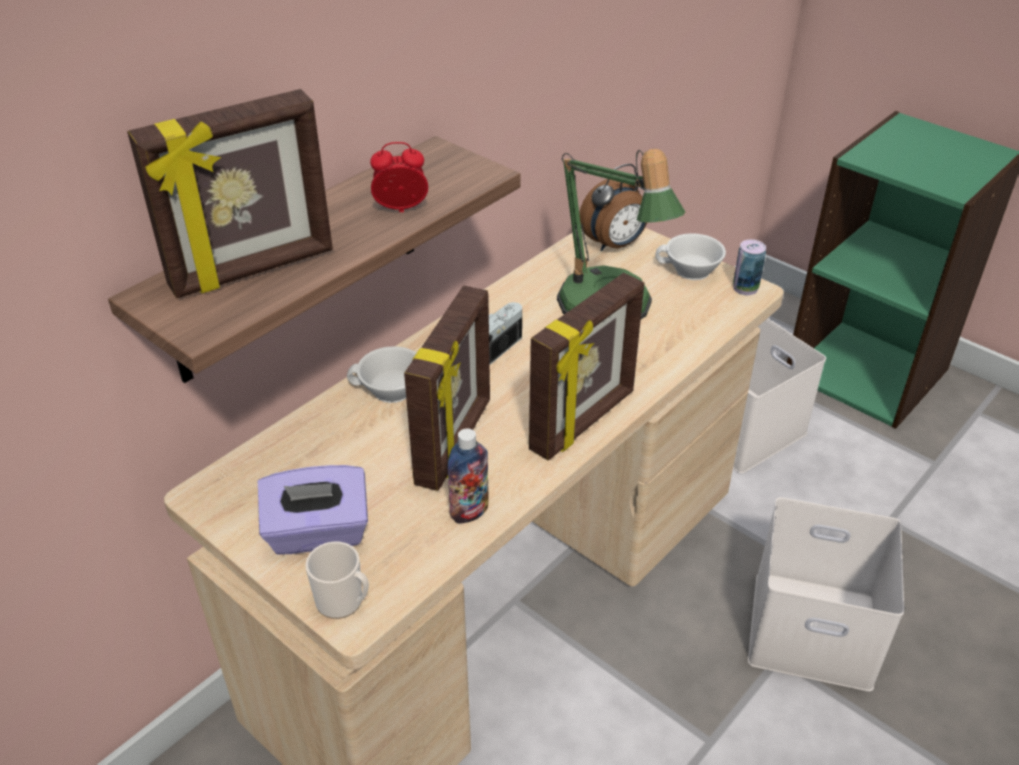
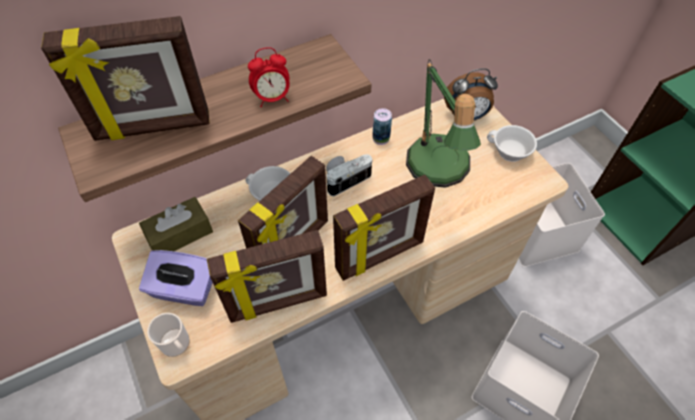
camera: 20 degrees right, 15 degrees up
(275, 470) = (180, 234): none -> brown tissue box
(401, 210) = (272, 98): alarm clock -> alarm clock turned 150 degrees clockwise
(469, 512) = (278, 303): bottle -> picture frame
(745, 288) = (541, 177): can -> can (381, 138)

